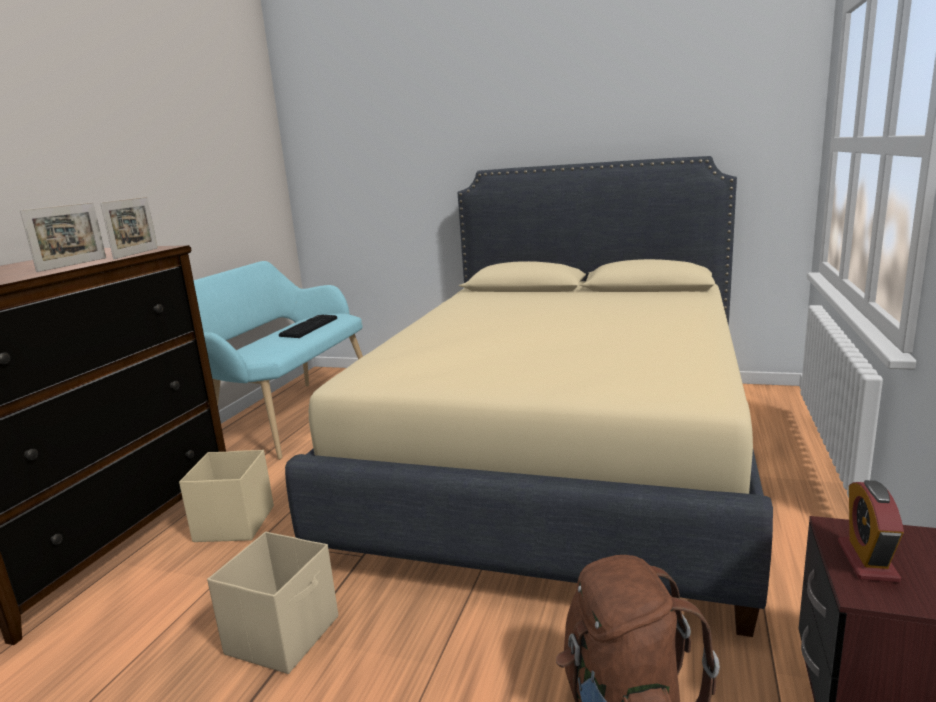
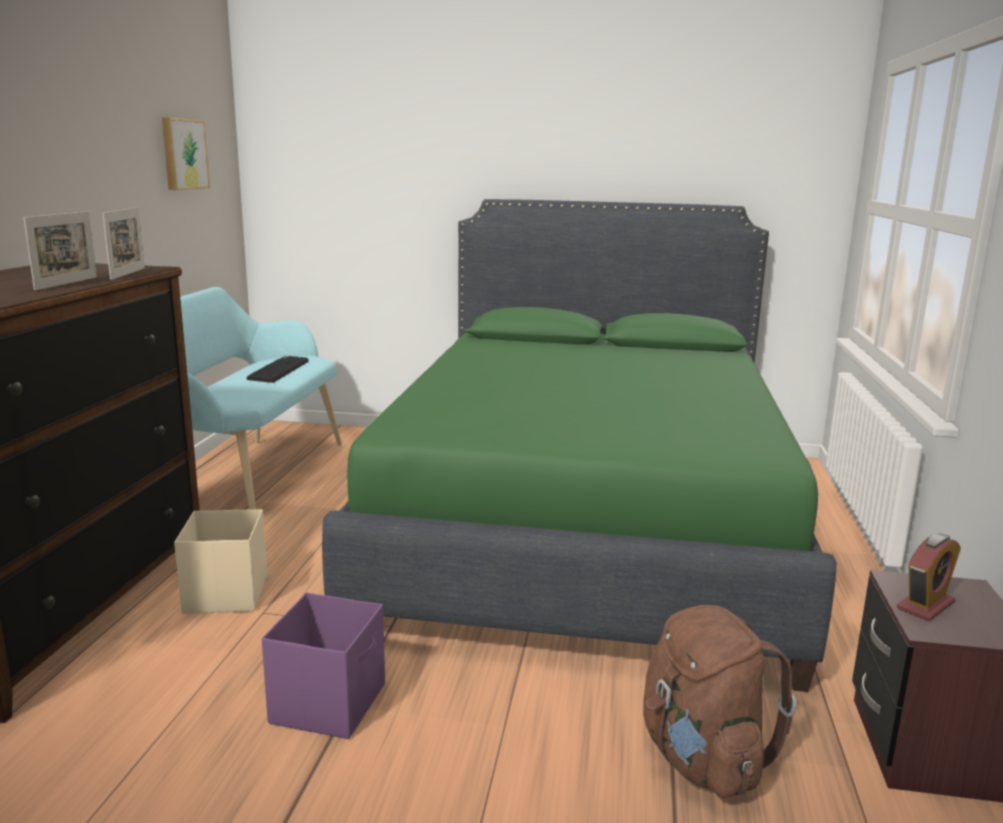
camera: 10 degrees left, 0 degrees up
(226, 154) = (183, 154): none -> picture
(284, 634) = (330, 703): beige storage box -> purple storage box
(563, 456) = (585, 526): beige bed -> green bed
(867, 561) = (925, 605): alarm clock -> alarm clock turned 135 degrees counterclockwise

